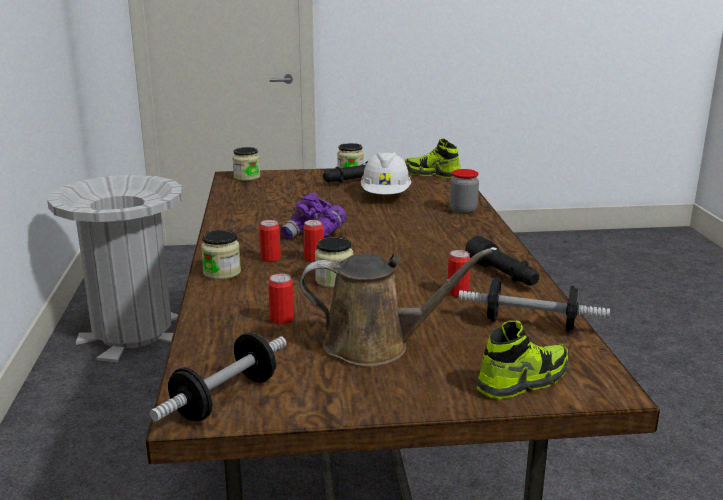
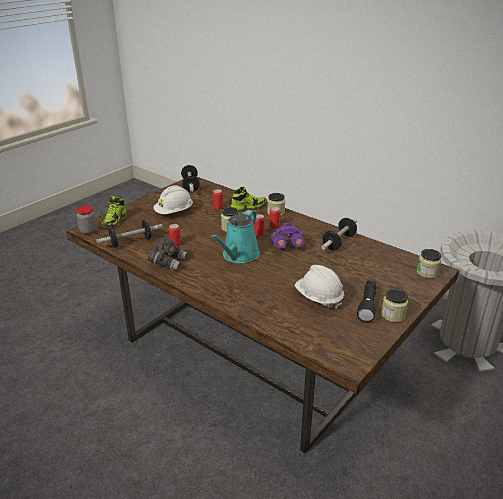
camera: 135 degrees right, 10 degrees up
(248, 217) = (339, 242): none -> dumbbell
(375, 346) = (174, 212): brown watering can -> white hard hat
(392, 248) = (239, 255): none -> turquoise watering can
(432, 174) = (344, 349): shoe -> shoe (248, 208)
(463, 210) = (252, 307): jar -> jar (88, 231)
(502, 275) = (168, 262): black flashlight -> grey binoculars

